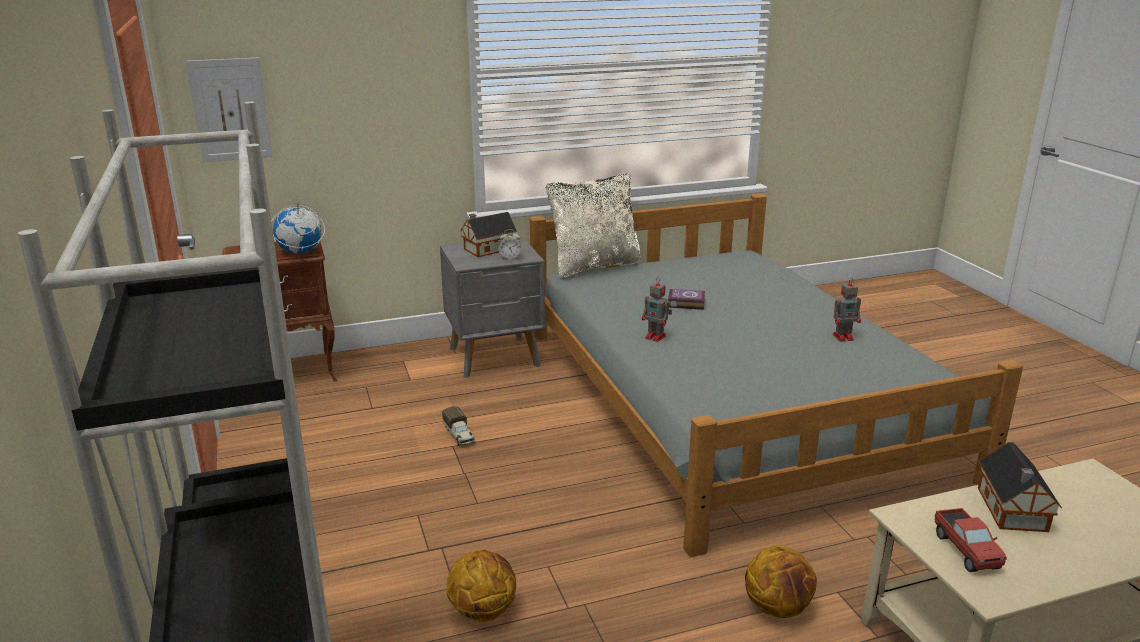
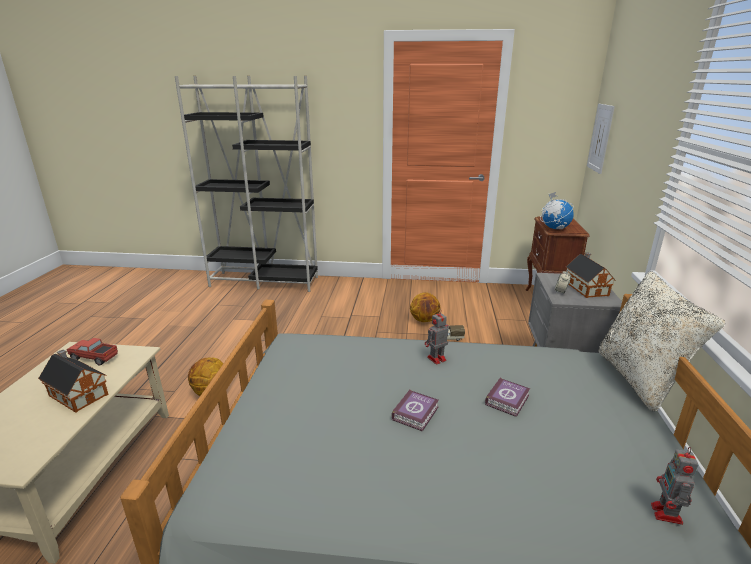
camera: 115 degrees right, 0 degrees up
(483, 611) = (301, 319): basketball -> basketball (424, 320)
(750, 331) = (416, 413): none -> book
(844, 337) = (362, 476): toy robot -> toy robot (667, 515)

